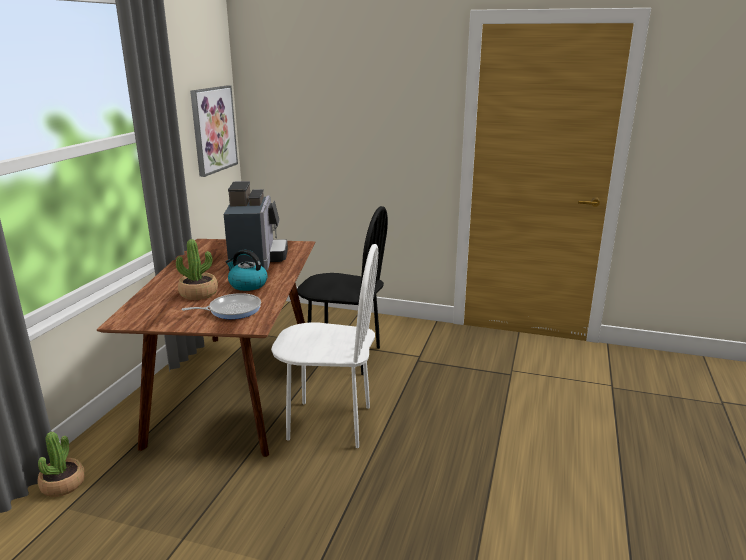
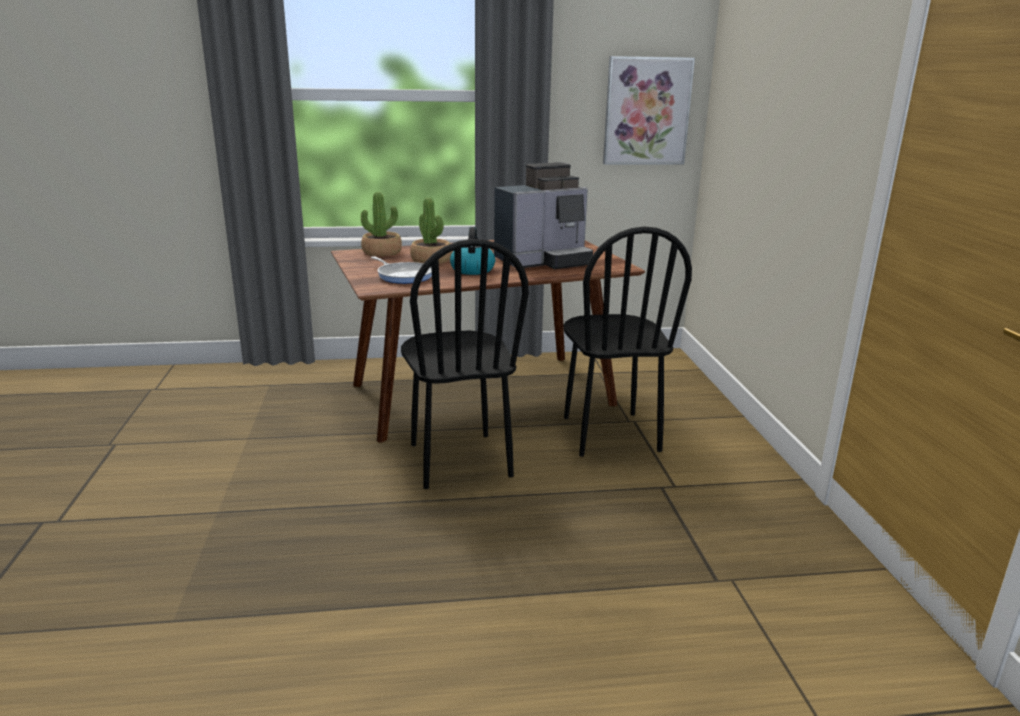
camera: 65 degrees right, 0 degrees up
(63, 484) = (296, 374): potted plant -> potted plant (382, 252)
(329, 423) = (459, 460): white chair -> black chair

